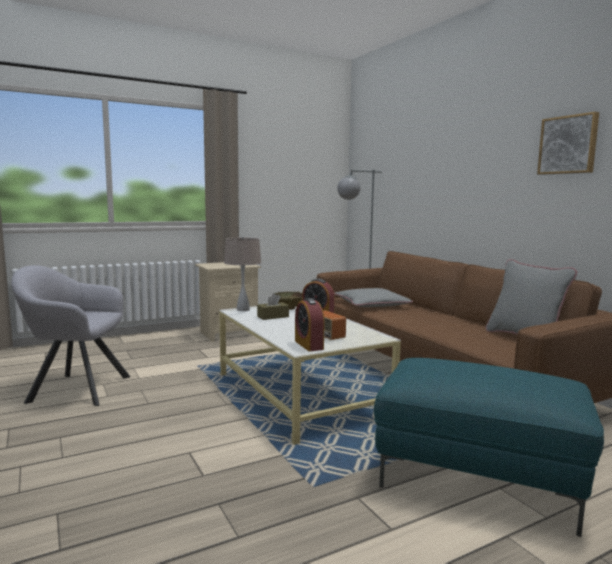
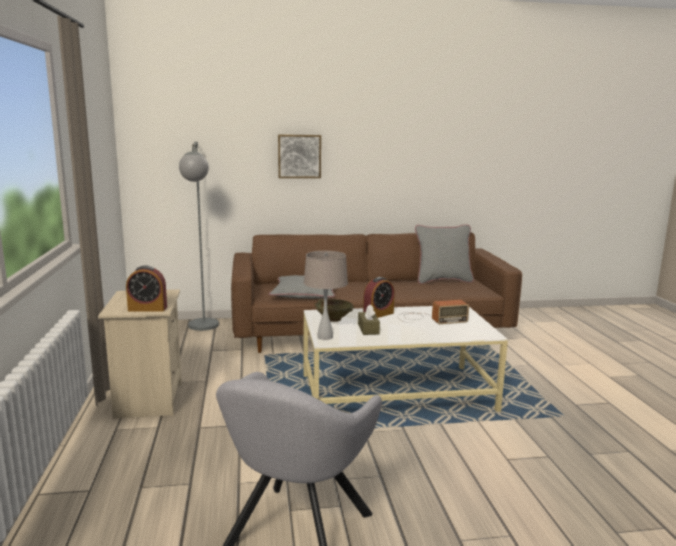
camera: 70 degrees left, 5 degrees up
(309, 345) = (477, 330): alarm clock -> alarm clock (147, 309)
(478, 477) = (549, 366): turquoise ottoman -> none
(568, 145) = (425, 134): picture -> picture (299, 156)

